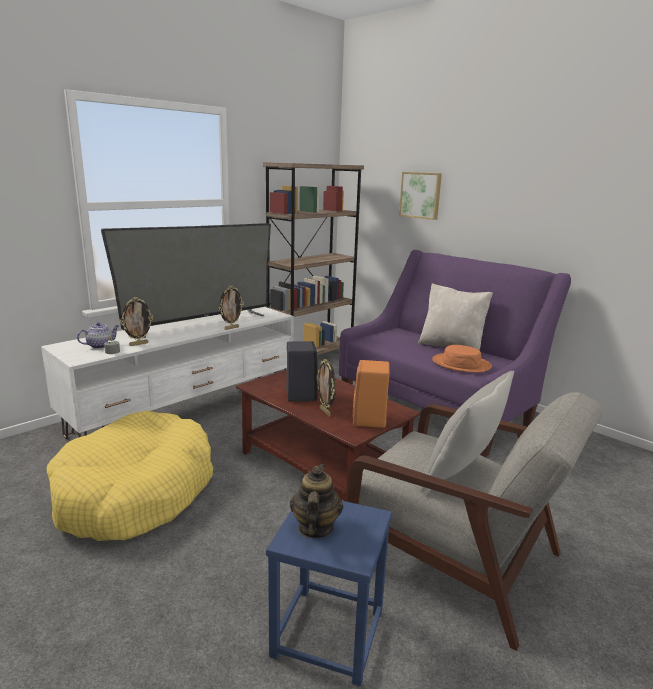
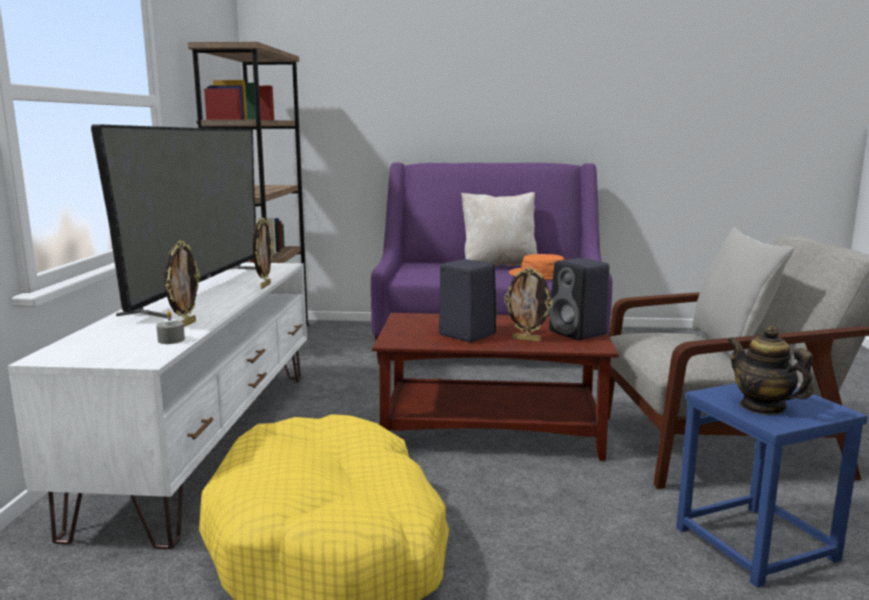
camera: 40 degrees left, 5 degrees down
(100, 345) = (126, 340): teapot -> none
(370, 420) = (579, 333): orange speaker -> black speaker
(421, 195) = (387, 93): picture -> none

